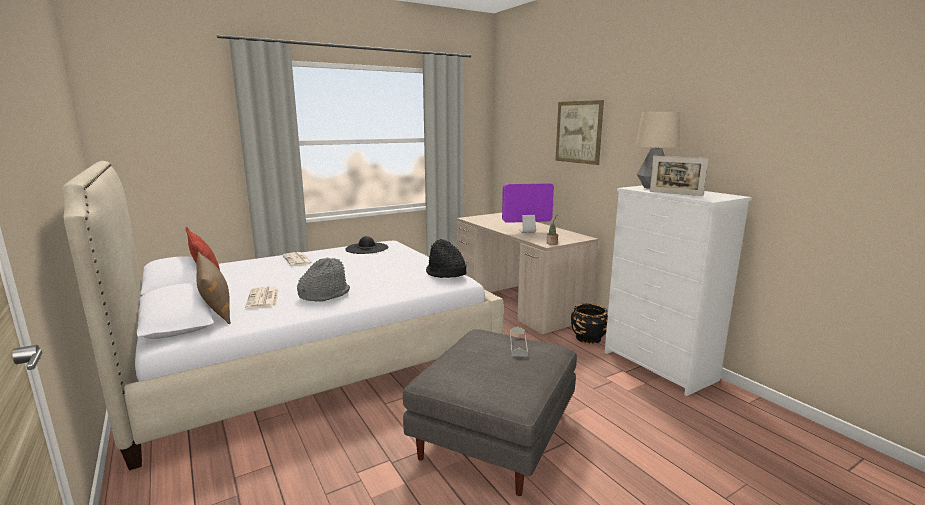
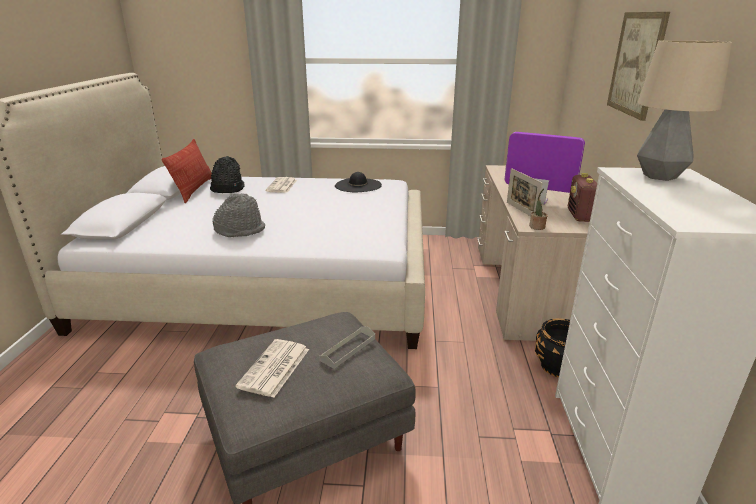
camera: 35 degrees right, 10 degrees up
(216, 308) = (154, 221): brown pillow -> none
(263, 298) = (195, 221): newspaper -> newspaper (274, 368)
(445, 273) = (377, 235): black hat -> black hat (227, 189)
(563, 234) = (580, 216): none -> radio
(675, 193) = (661, 197): picture frame -> picture frame (521, 210)

